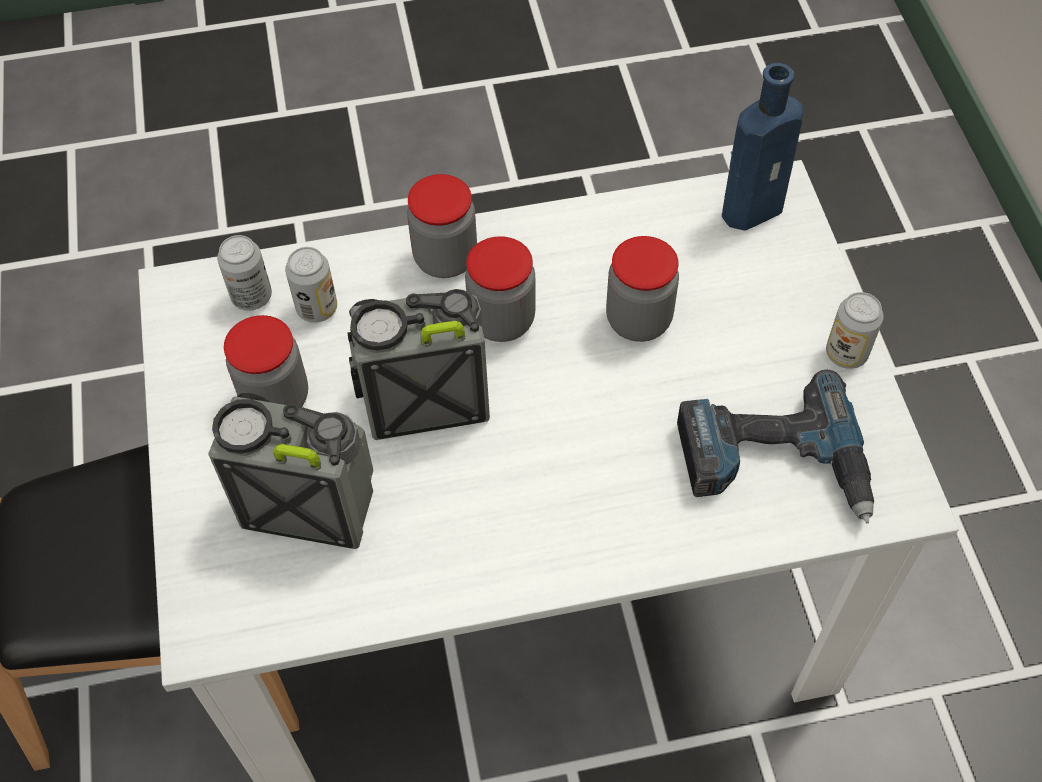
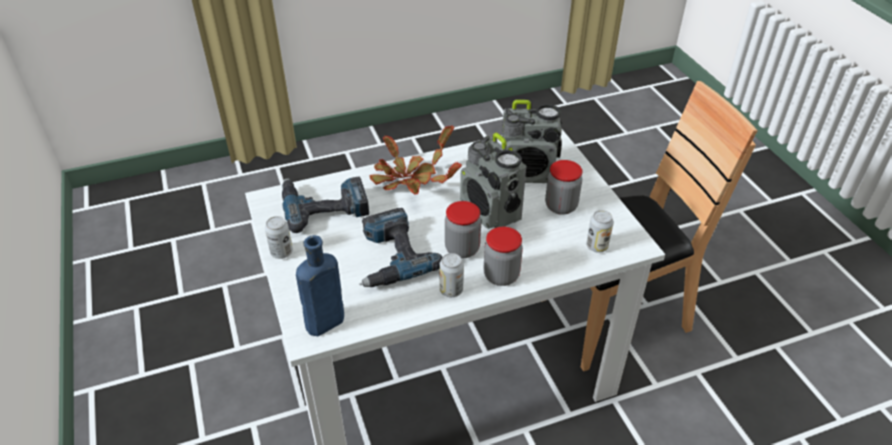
camera: 170 degrees right, 15 degrees down
(317, 308) = (560, 244): can -> can (451, 290)
(424, 401) = (491, 212): radio -> radio turned 75 degrees clockwise
(582, 519) = (409, 179): none -> potted plant
(638, 320) = (390, 256): jar -> power drill

